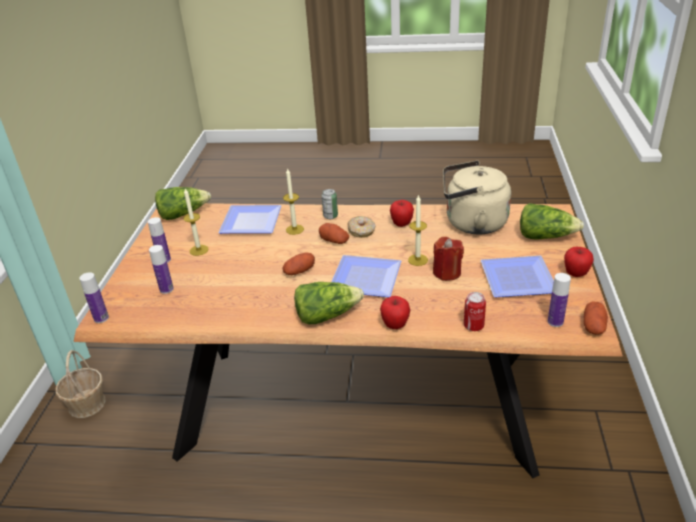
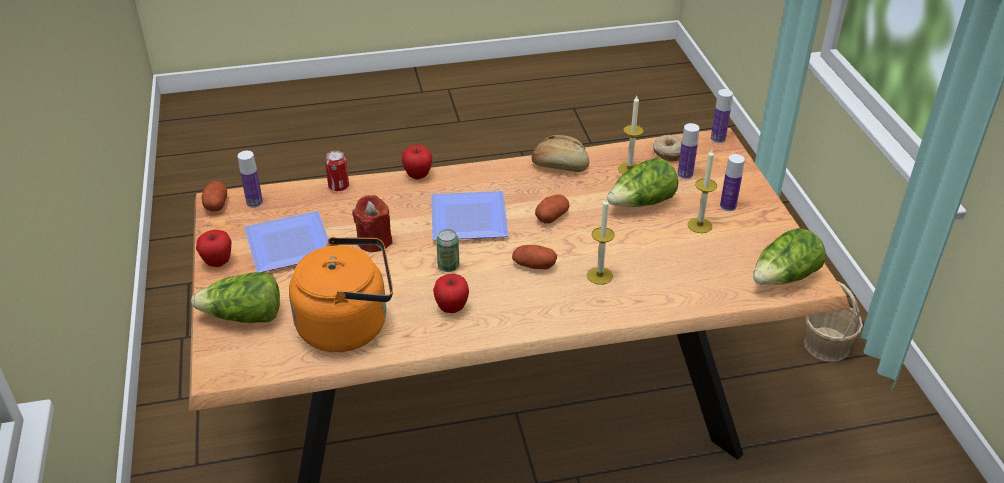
camera: 160 degrees right, 5 degrees up
(249, 223) = (673, 277): plate -> none
(261, 314) = (560, 165): none -> bread
(327, 315) = (492, 174): lettuce -> lettuce (641, 203)
(330, 216) = (563, 307): can -> can (448, 266)
(361, 231) = (504, 287): donut -> donut (669, 153)
(418, 260) = (413, 253): candle -> candle (629, 169)
(472, 223) = (349, 325): beige kettle -> orange kettle

